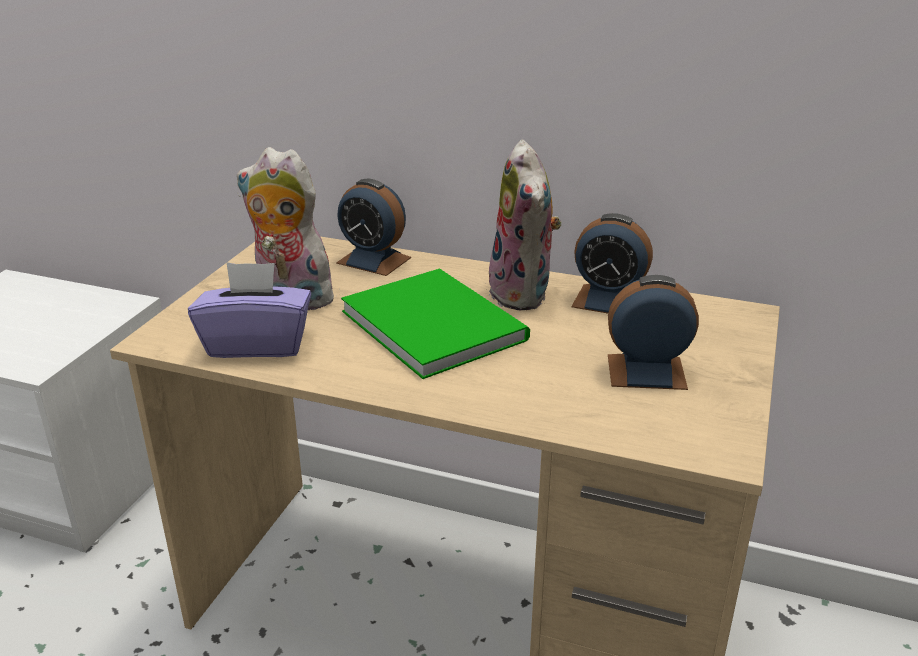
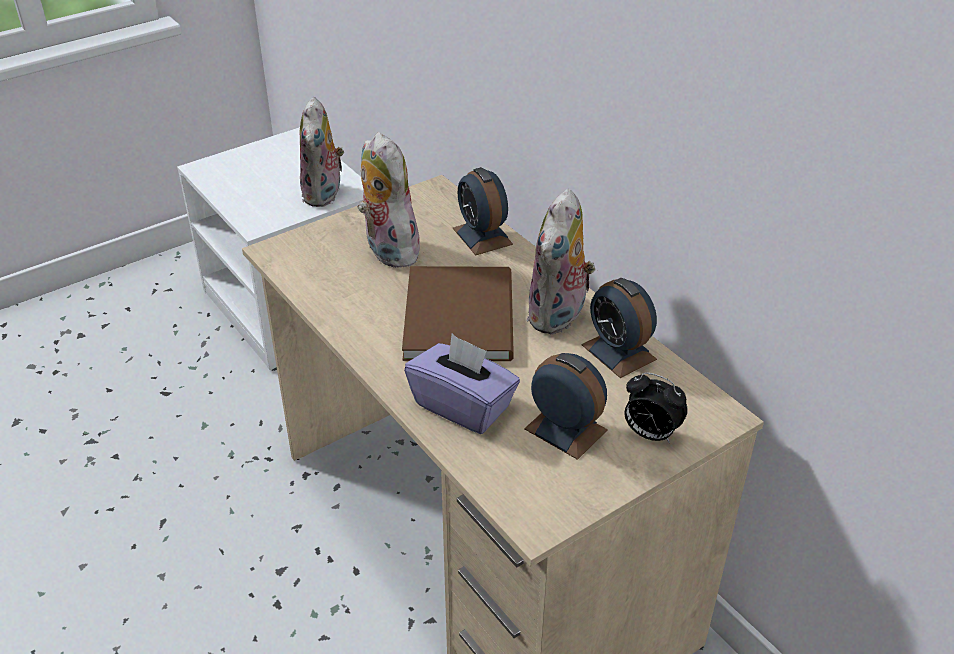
camera: 35 degrees right, 10 degrees up
(96, 317) = (324, 195): none -> plush toy
(257, 344) = (329, 282): purple tissue box -> purple tissue box (463, 406)
(434, 322) = (463, 314): green book -> brown book
(715, 347) = (650, 434): none -> alarm clock

